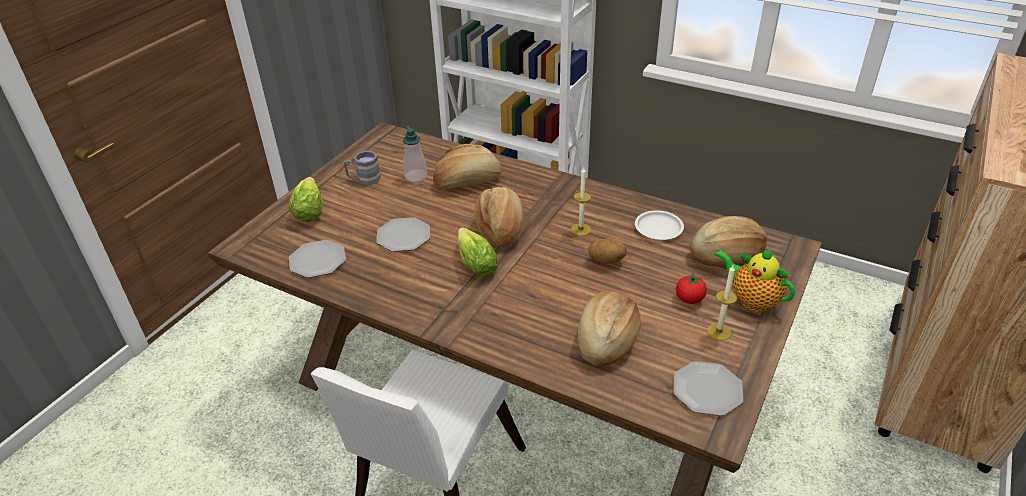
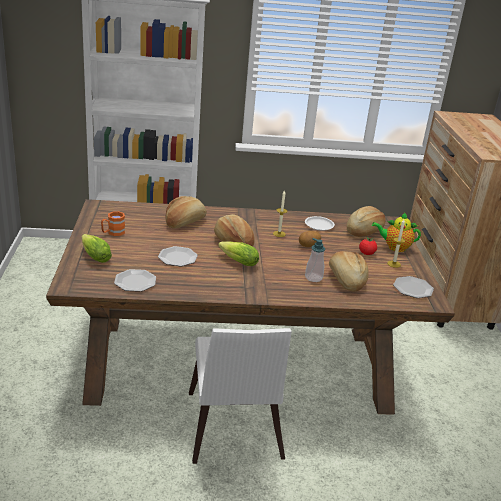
camera: 35 degrees left, 10 degrees down
(363, 179) = (113, 233): grey mug -> orange mug
(416, 176) = (148, 225): soap dispenser -> soap dispenser (313, 278)

